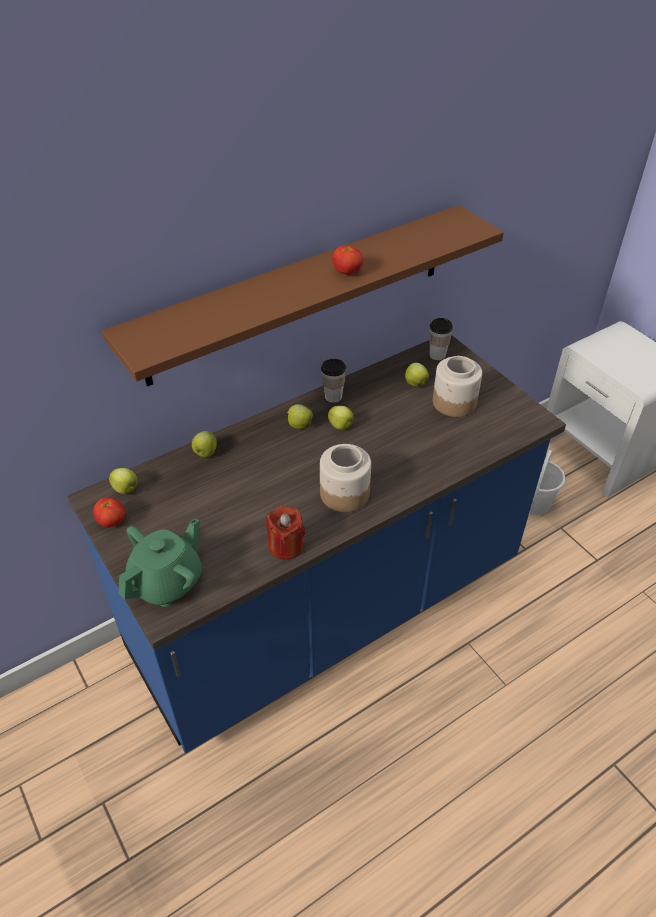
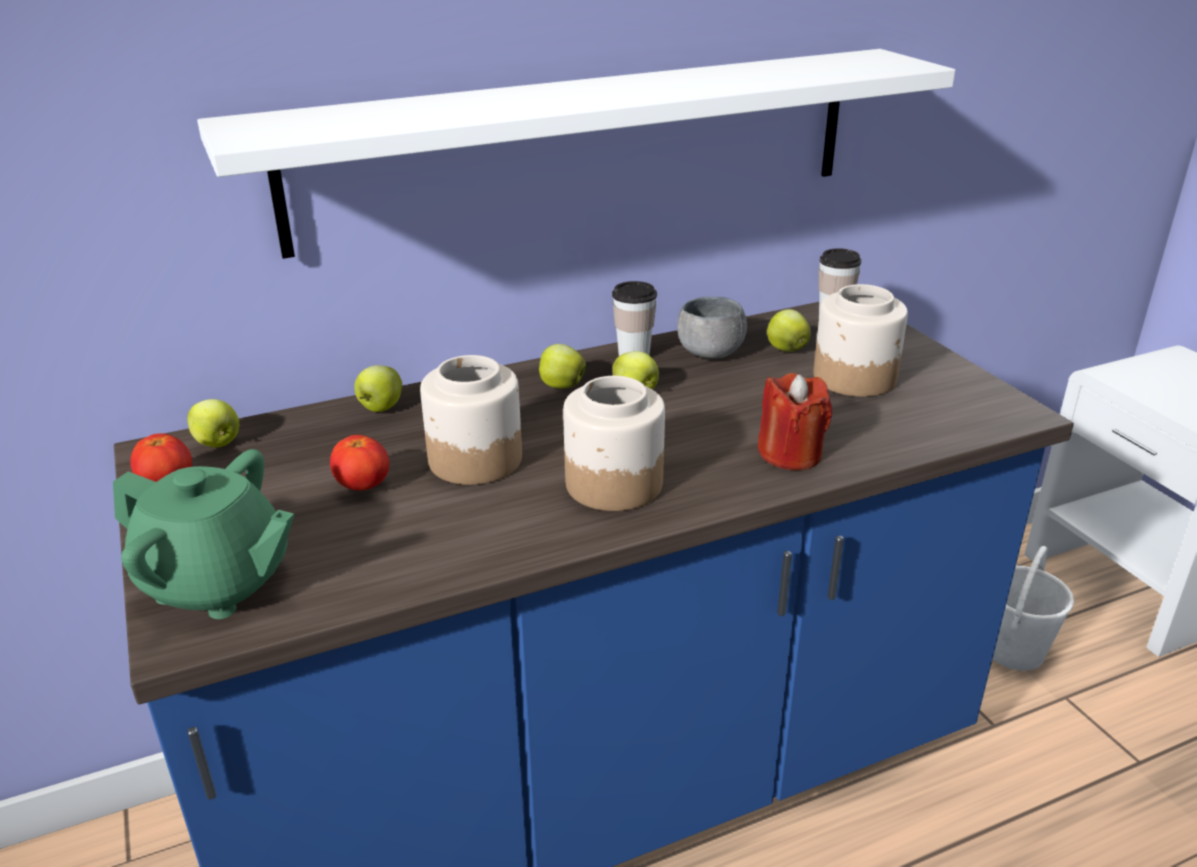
camera: 10 degrees right, 15 degrees down
(167, 582) = (217, 584): green teapot -> green teapot turned 60 degrees clockwise
(268, 485) = (474, 459): none -> jar
(285, 546) = (471, 551): red candle -> red candle (790, 454)
(300, 293) = (581, 147): brown shelf -> white shelf
(347, 272) = (658, 89): tomato -> tomato (363, 486)
(374, 390) = (710, 352): none -> grey bowl

